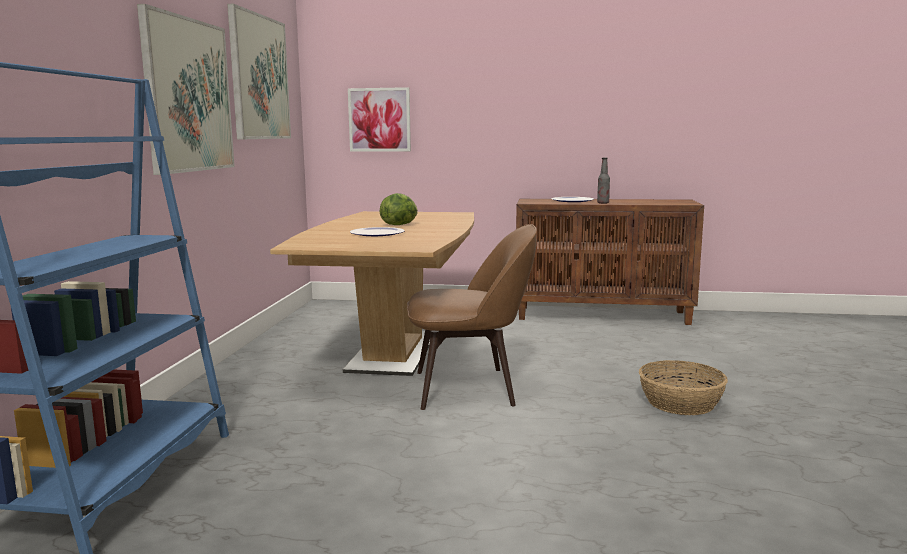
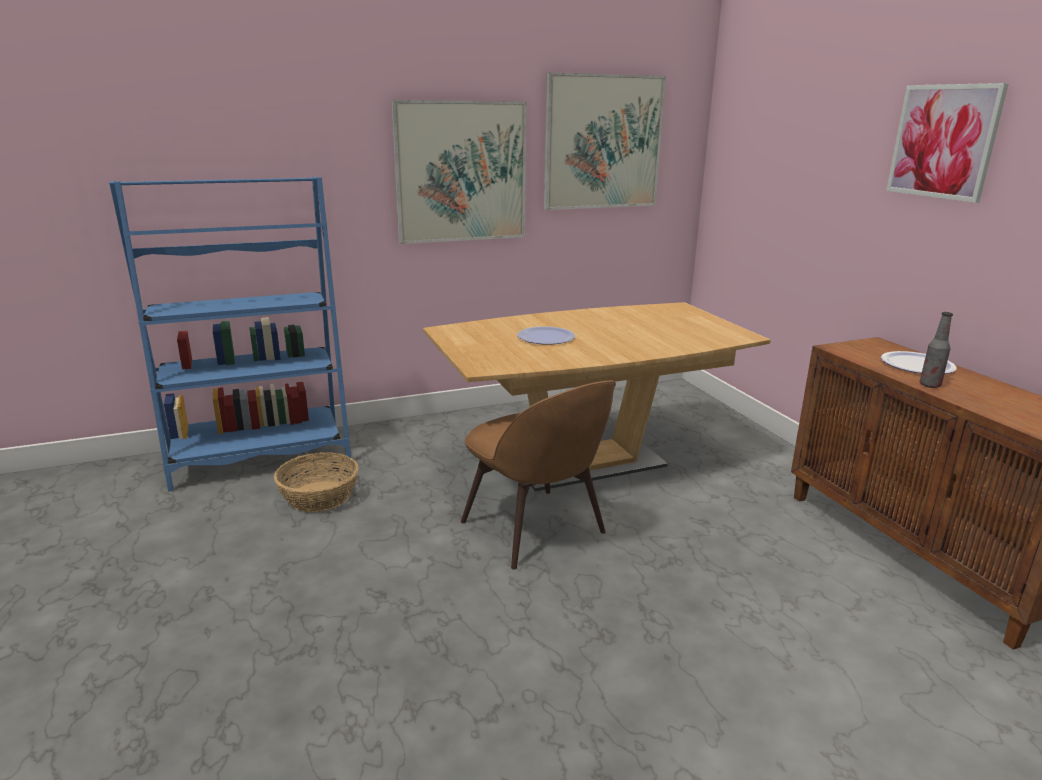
camera: 60 degrees right, 10 degrees up
(379, 120) = (760, 192): picture -> picture (943, 141)
(400, 225) = (613, 333): lettuce -> none
(679, 403) = (633, 692): basket -> basket (319, 496)

